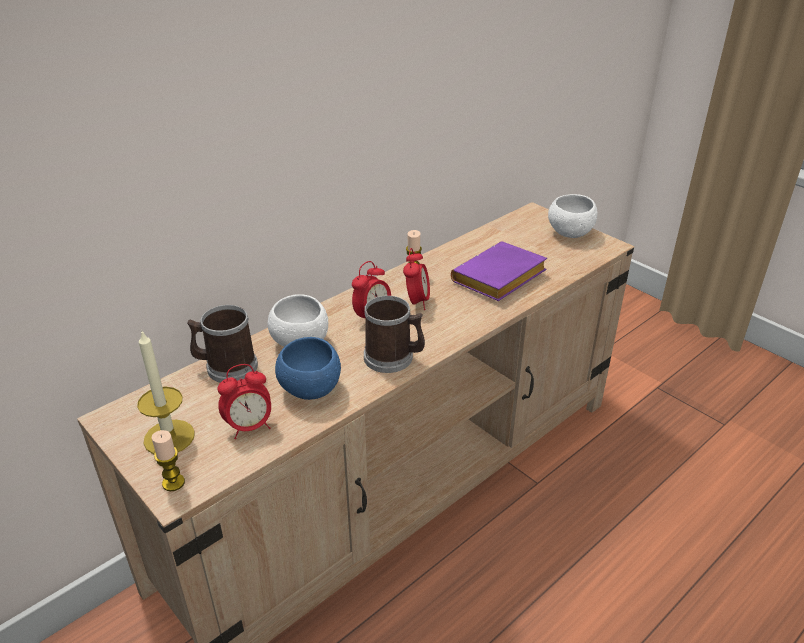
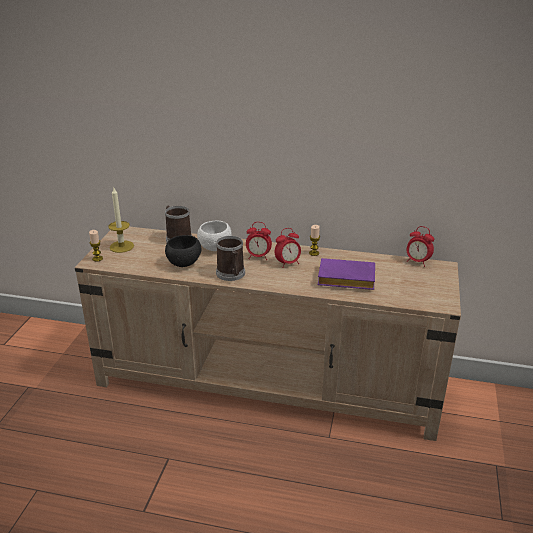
camera: 55 degrees right, 5 degrees down
(249, 427) = (144, 260): alarm clock -> alarm clock (417, 262)
(310, 389) = (184, 263): blue bowl -> black bowl
(569, 233) = (437, 286): white bowl -> none

